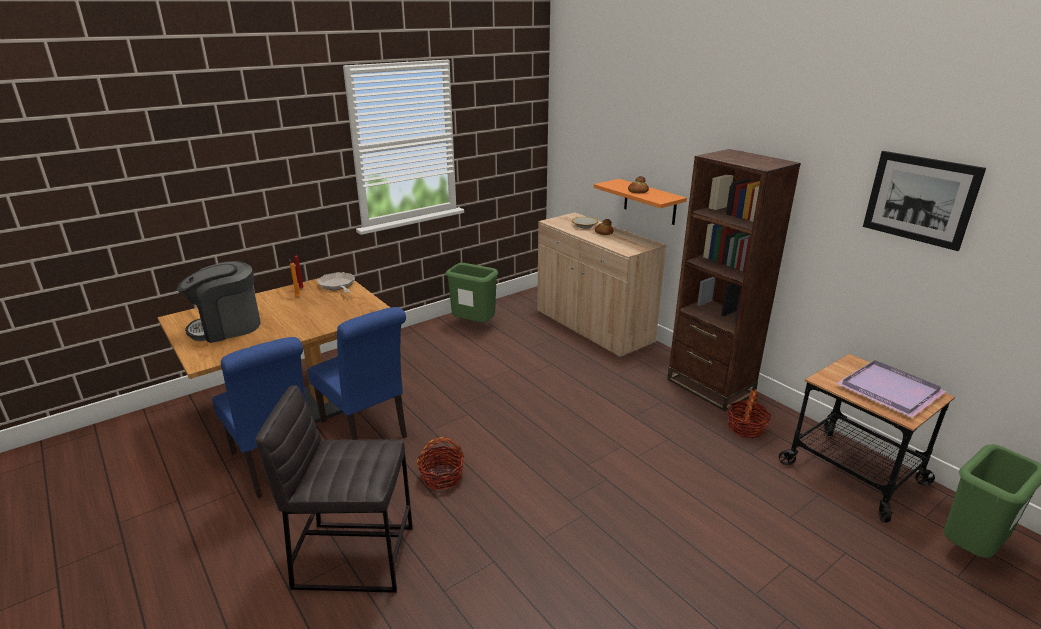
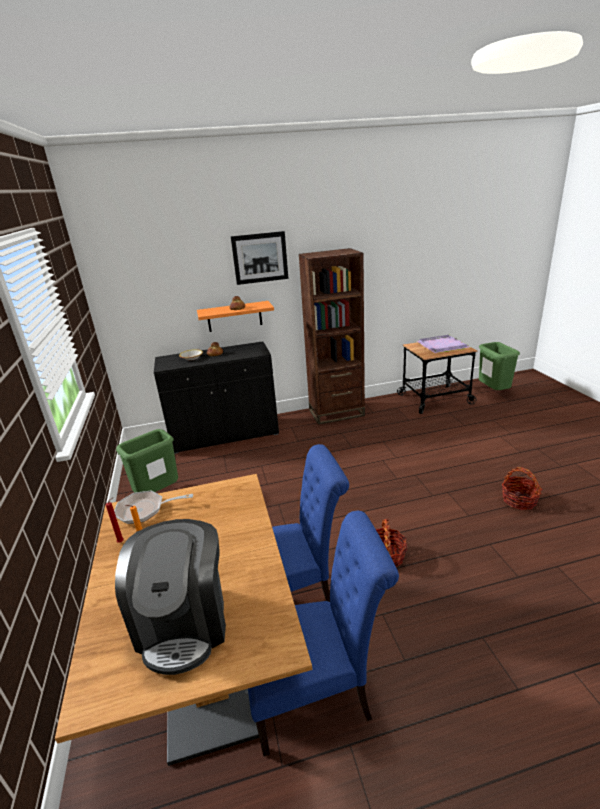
camera: 65 degrees left, 0 degrees up
(354, 555) = (475, 631): grey stool -> none
(593, 327) = (225, 435): beige cabinet -> black cabinet
(746, 428) = (384, 414): basket -> basket (519, 500)
(920, 199) = (413, 248): picture -> picture (260, 258)

